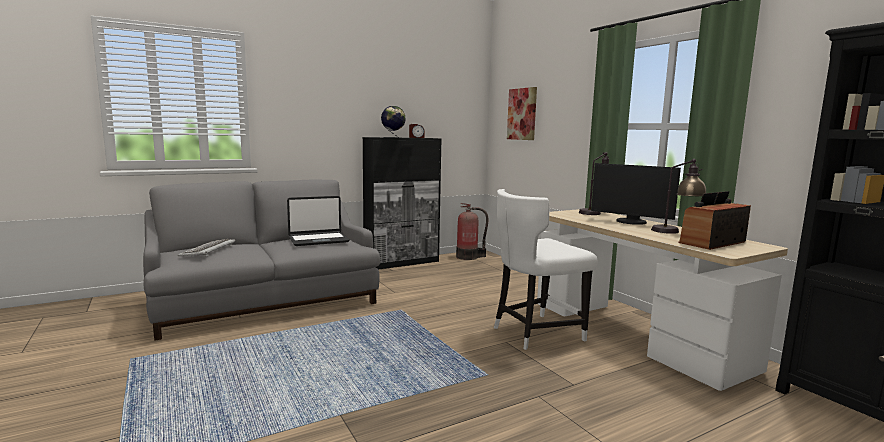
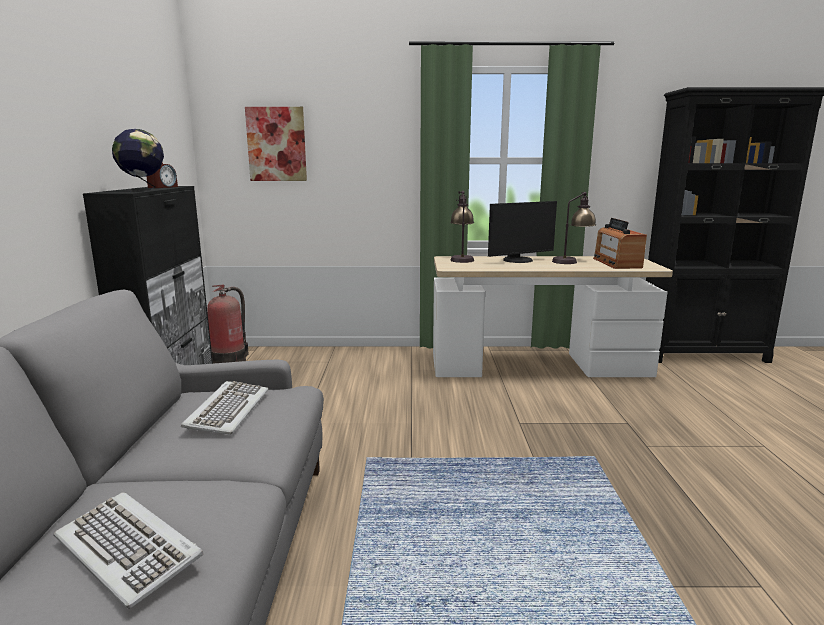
camera: 60 degrees left, 5 degrees up
(318, 240) = (227, 410): laptop -> keyboard
(535, 333) = (507, 402): white chair -> none

